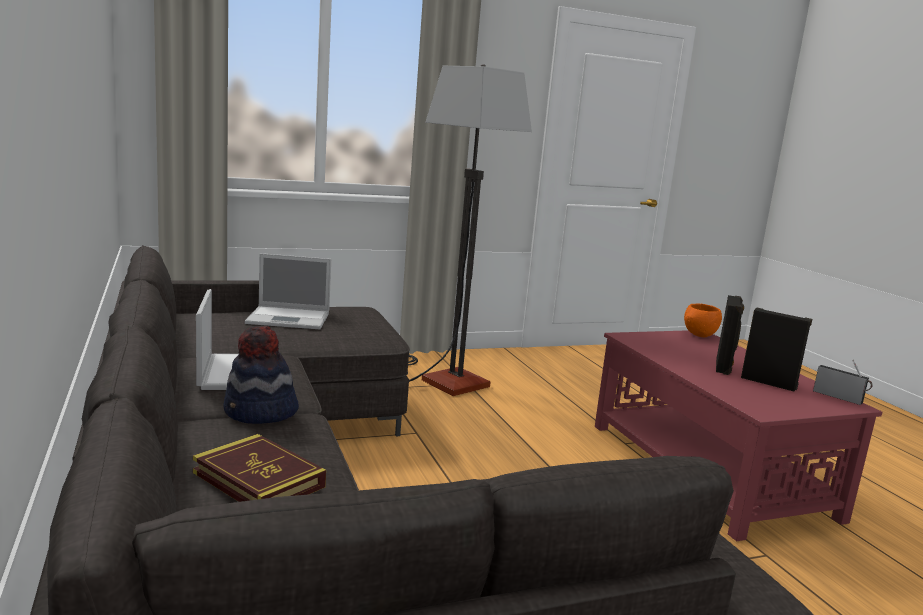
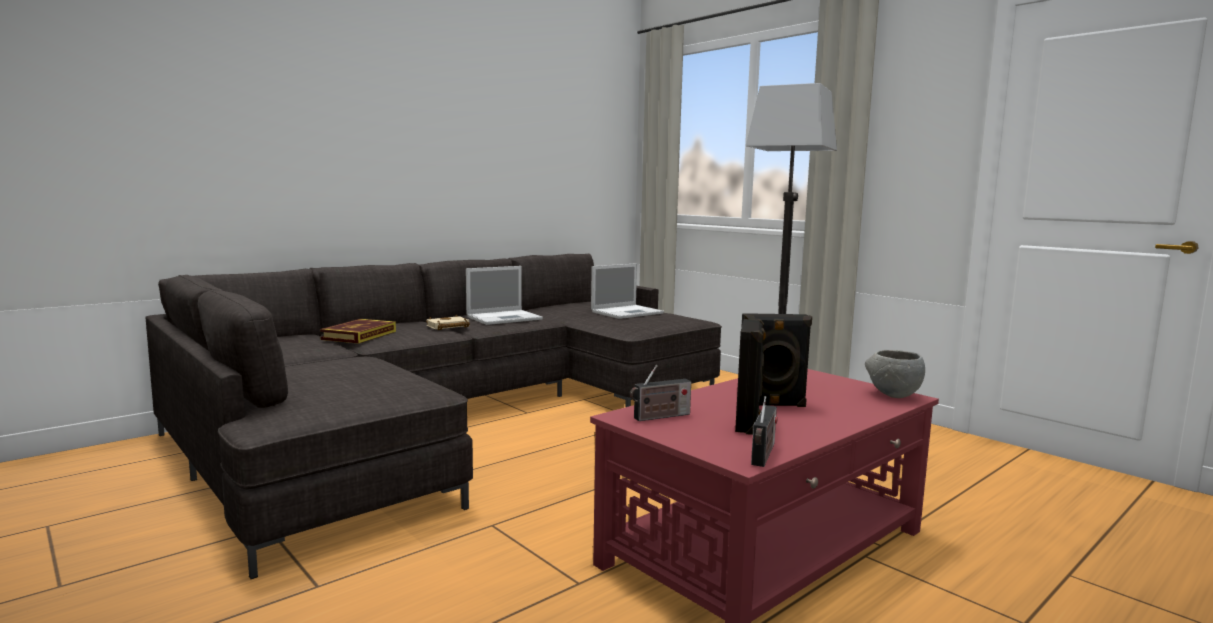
camera: 70 degrees right, 5 degrees down
(260, 413) = (447, 327): hat -> beige book
(290, 318) = (628, 312): laptop -> laptop turned 105 degrees counterclockwise
(698, 336) = (893, 395): orange bowl -> grey bowl
(760, 402) = (659, 417): none -> radio

